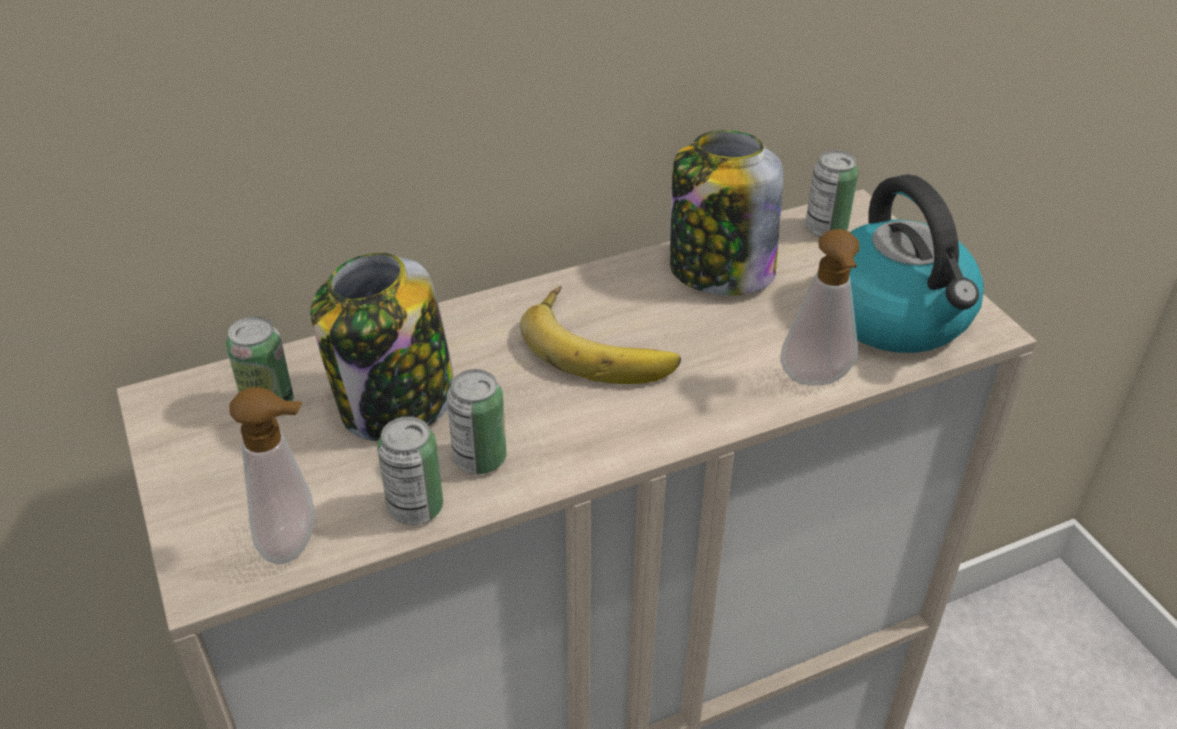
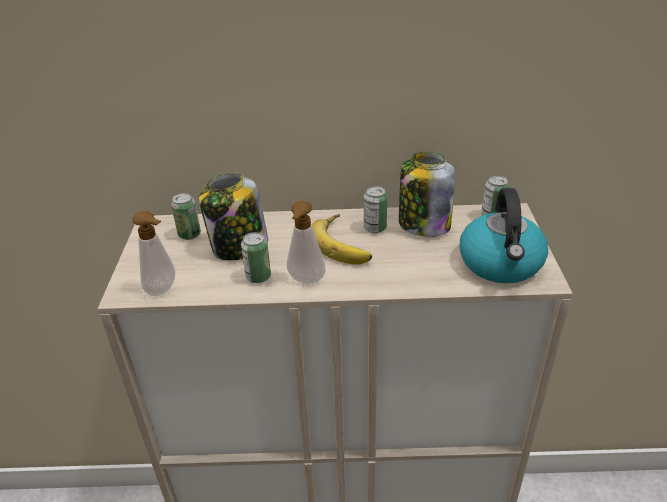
camera: 25 degrees right, 5 degrees down
(415, 508) = (219, 289): can -> can (375, 228)
(816, 381) = (437, 283): soap dispenser -> soap dispenser (305, 281)

